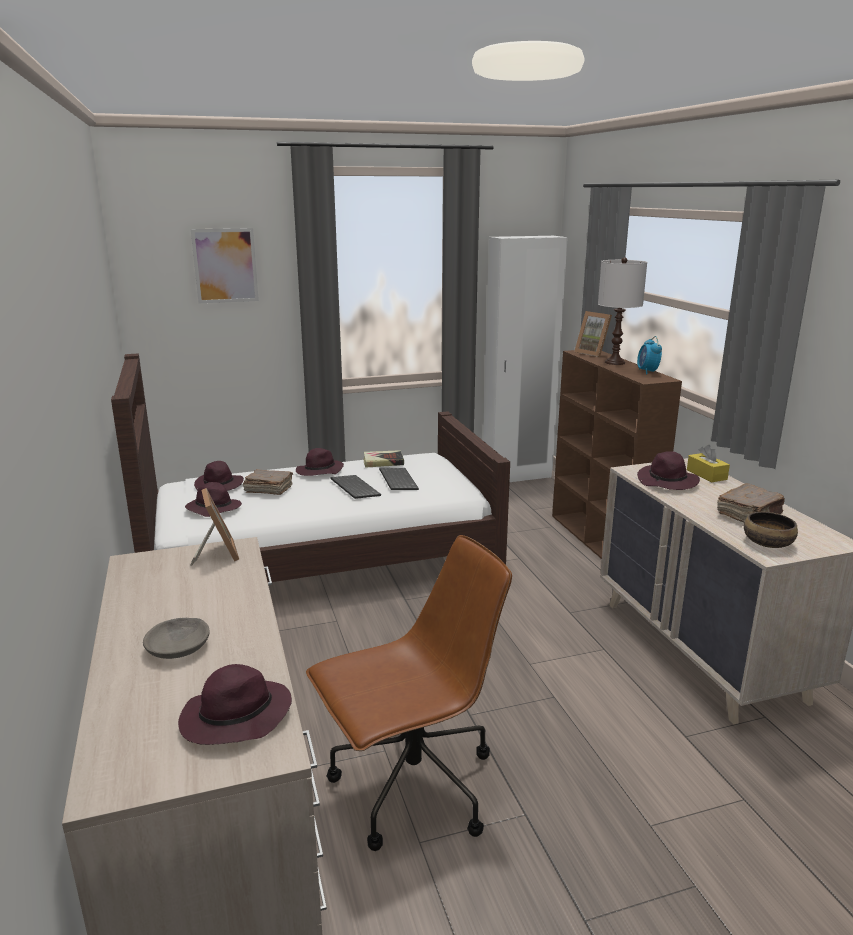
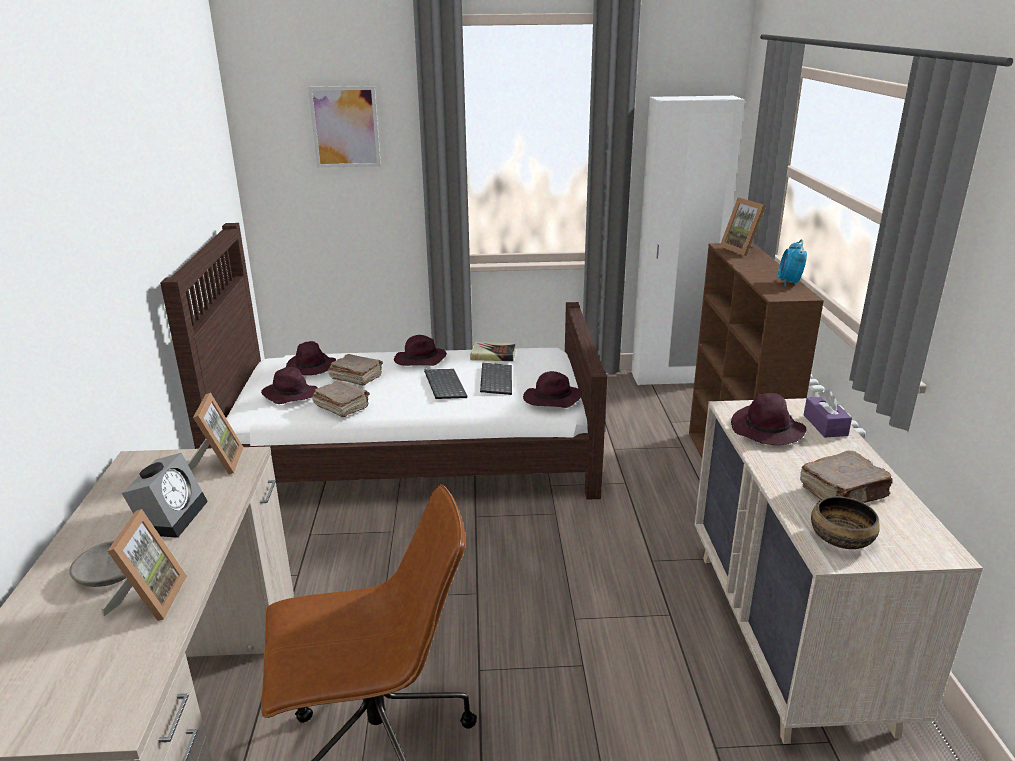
camera: 15 degrees right, 5 degrees up
(204, 598) = (172, 516): none -> alarm clock
(233, 661) = (149, 599): none -> picture frame
(235, 718) = (105, 671): purple hat -> purple hat (551, 400)
(269, 513) = (341, 407): none -> brown book
(615, 362) = (759, 265): white table lamp -> none
(706, 474) = (825, 425): yellow tissue box -> purple tissue box

